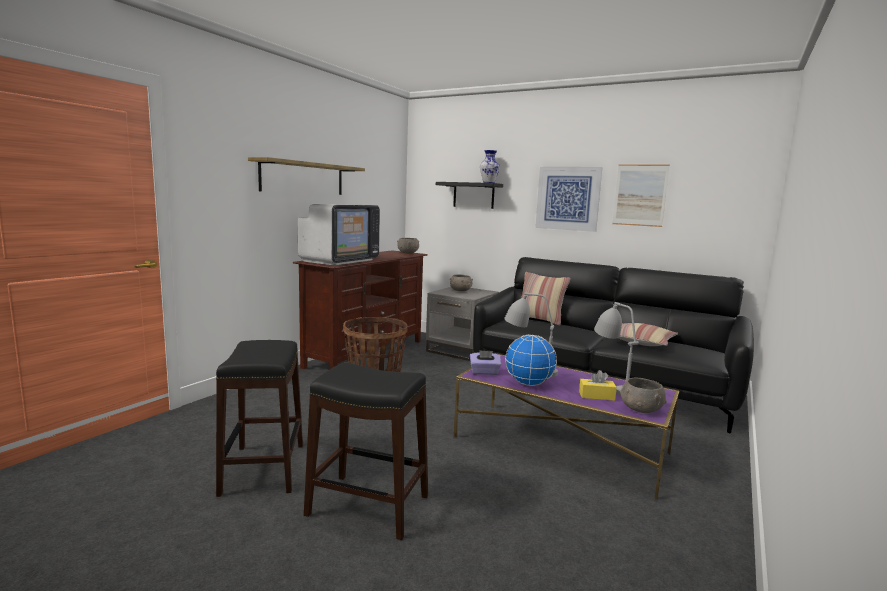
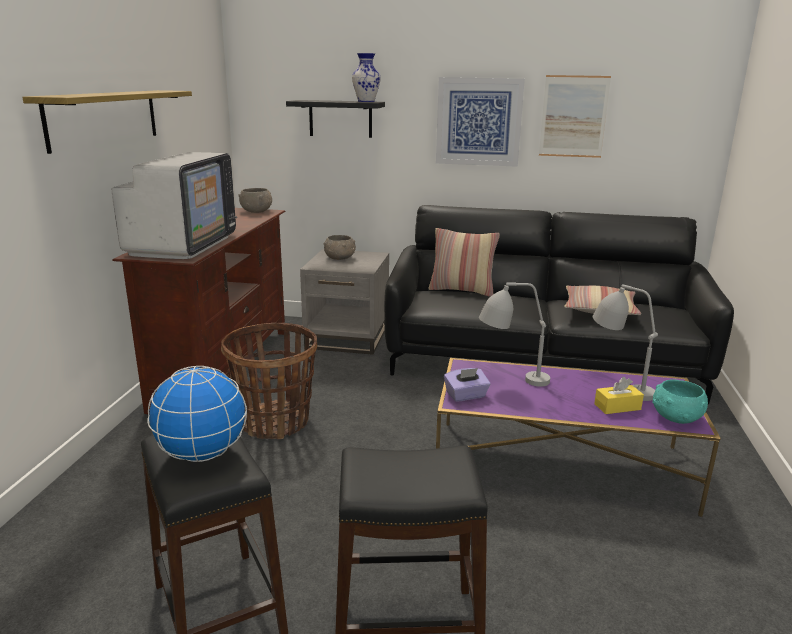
camera: 20 degrees left, 10 degrees up
(529, 384) = (532, 404): globe -> globe (203, 454)
(640, 409) = (676, 417): grey bowl -> turquoise bowl

